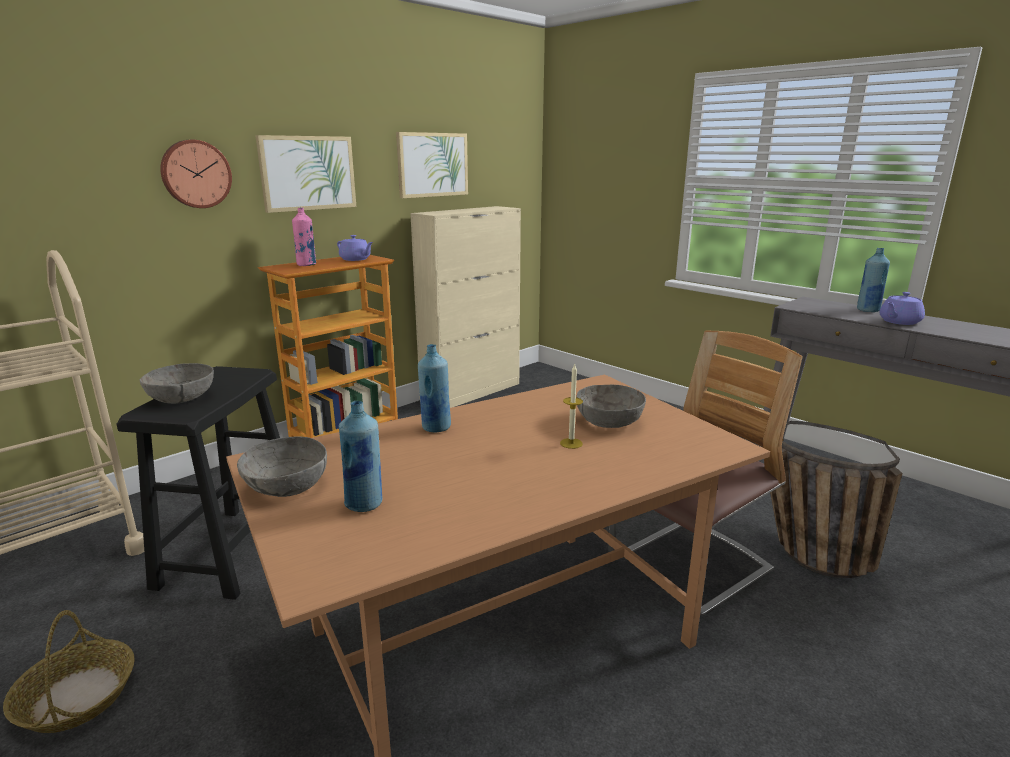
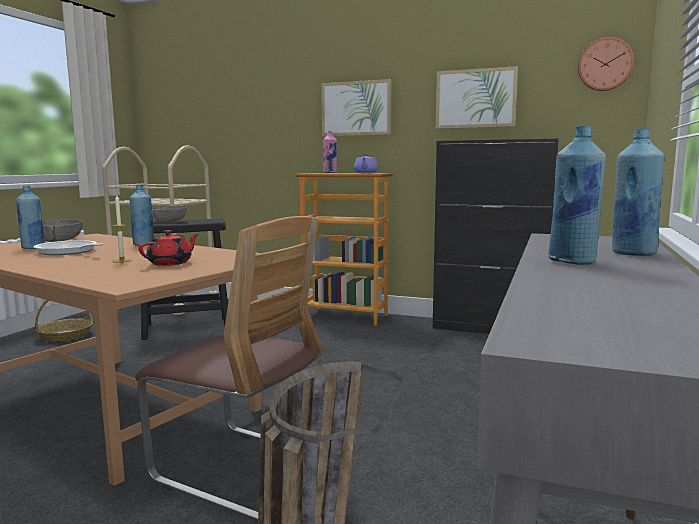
camera: 65 degrees right, 10 degrees down
(195, 174) = (285, 110): wall clock -> wall clock (605, 64)
(454, 474) = (69, 252): none -> frying pan
(472, 392) = (490, 329): beige cabinet -> black cabinet
(609, 421) = (171, 263): grey bowl -> red teapot
(899, 322) = (572, 262): purple teapot -> blue bottle

